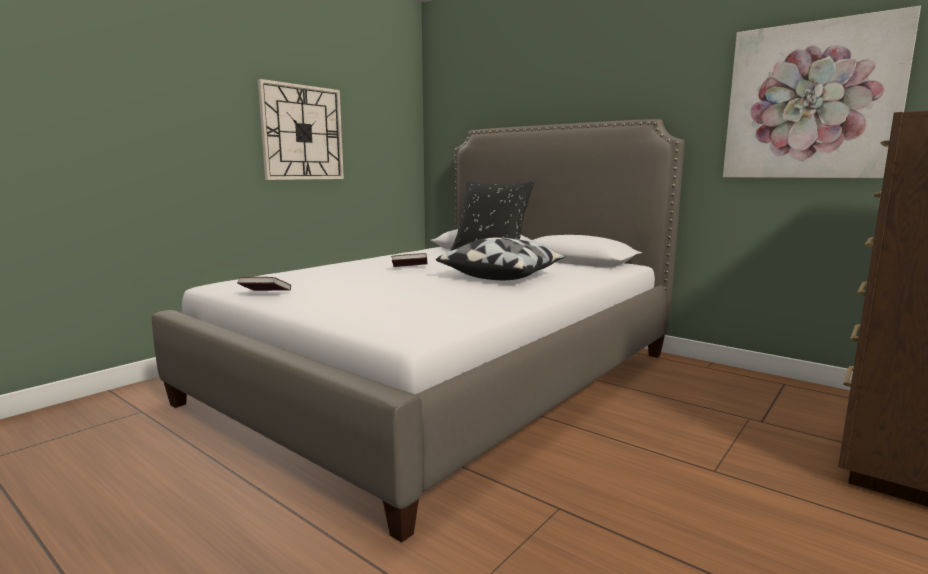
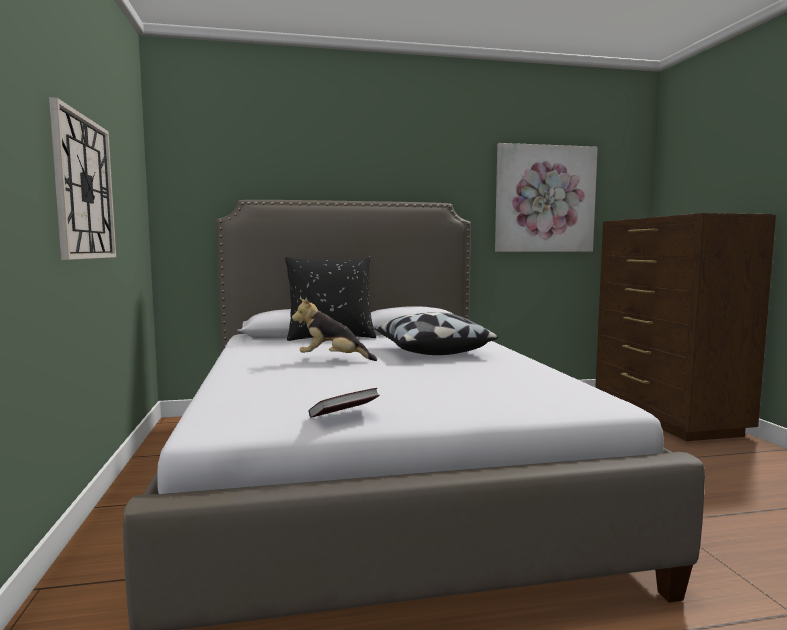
camera: 50 degrees left, 5 degrees down
(410, 268) = (333, 360): book -> plush toy

